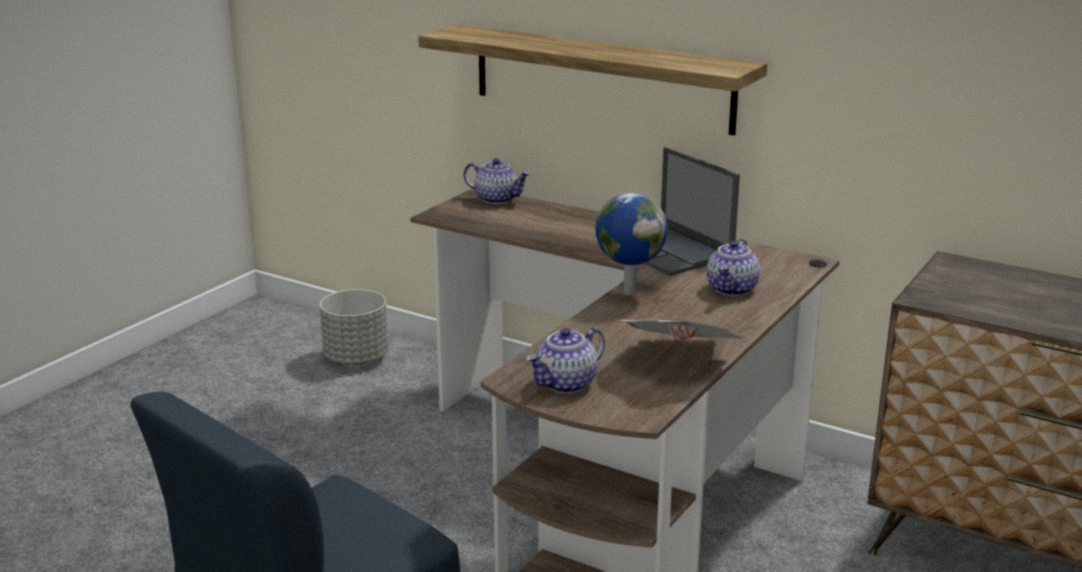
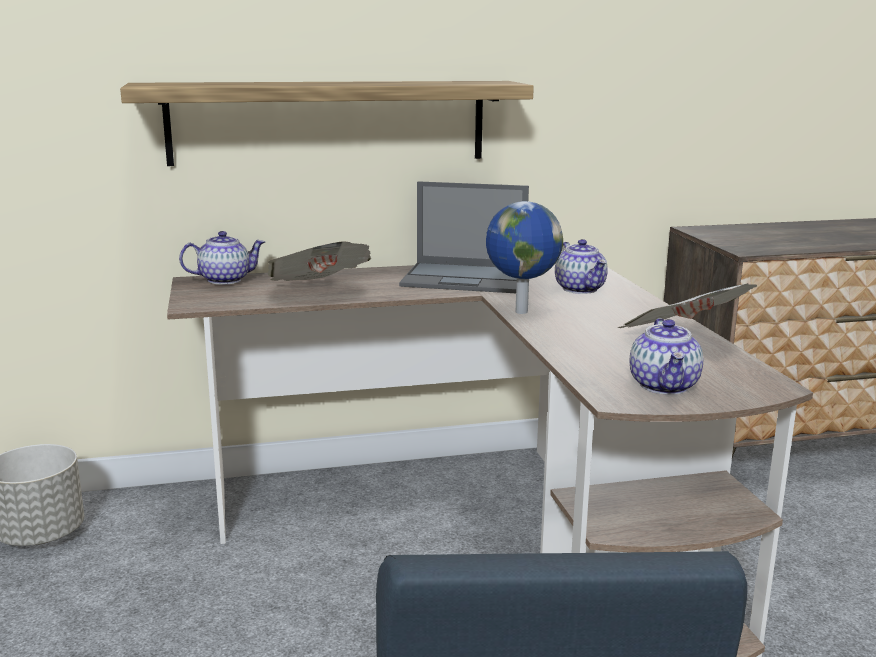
camera: 45 degrees left, 5 degrees down
(534, 229) = (319, 292): none -> newspaper

